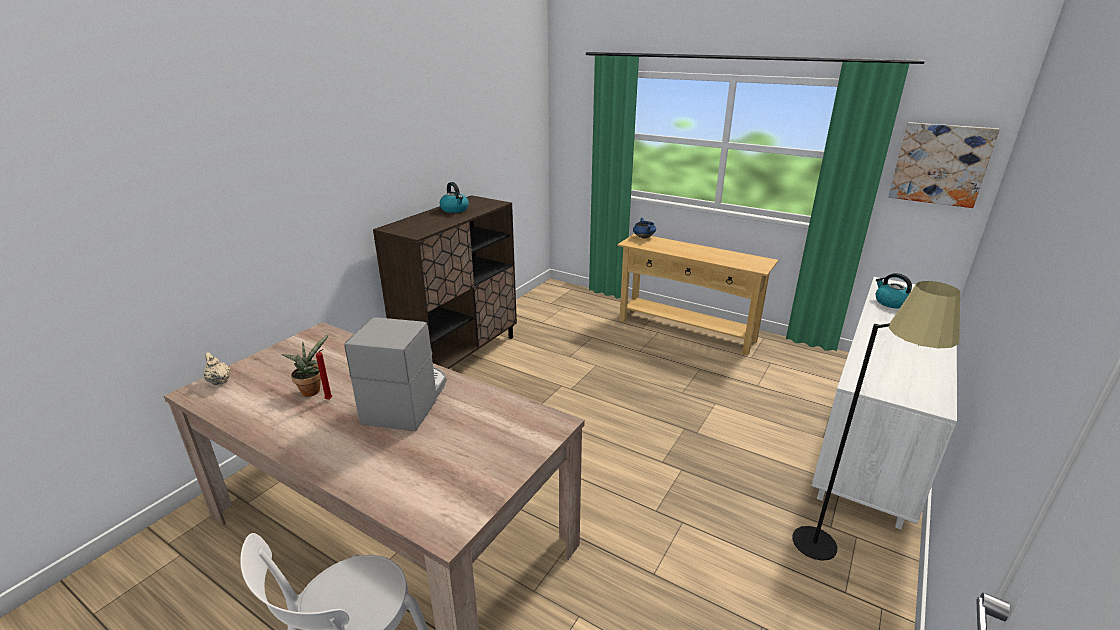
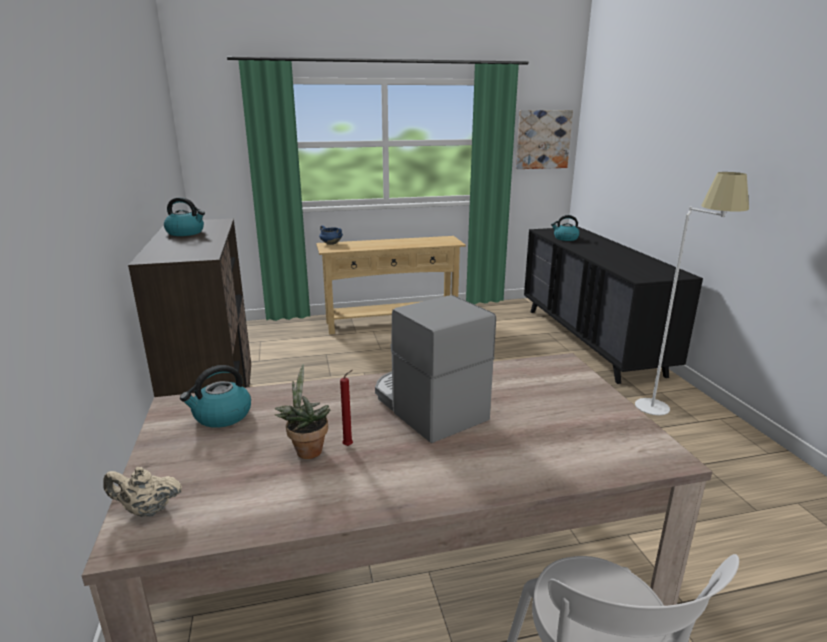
camera: 45 degrees left, 5 degrees down
(322, 348) = (221, 416): none -> kettle
(832, 556) = (668, 408): black floor lamp -> white floor lamp
(872, 439) = (590, 340): white dresser -> black dresser

